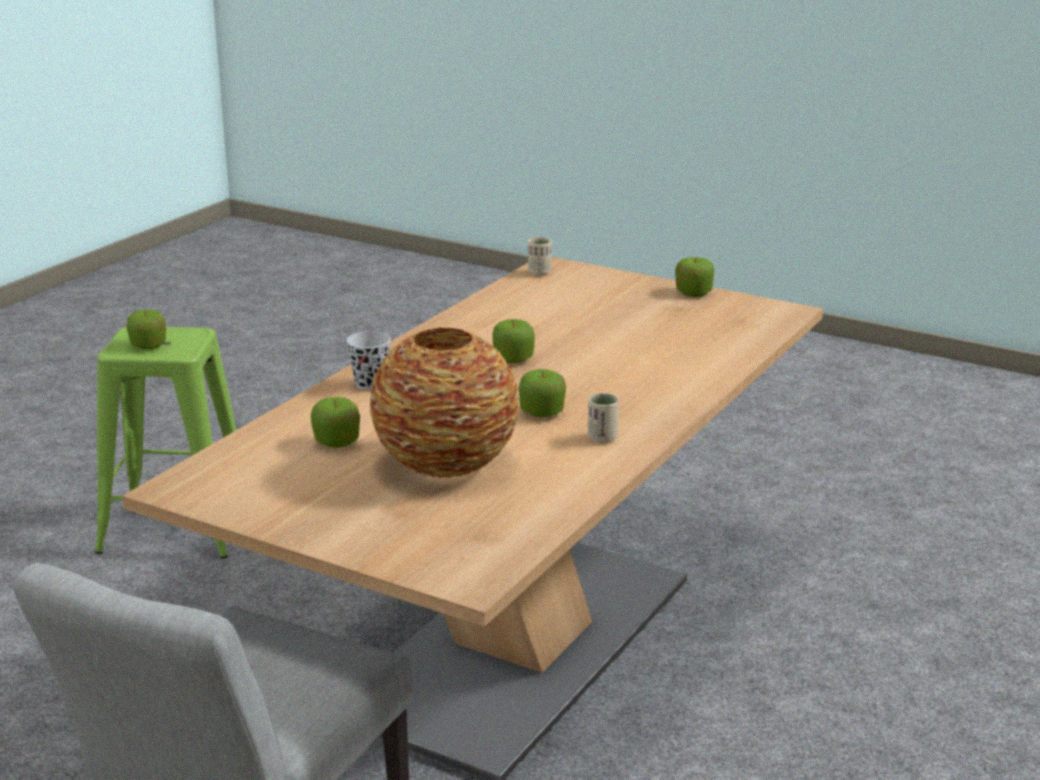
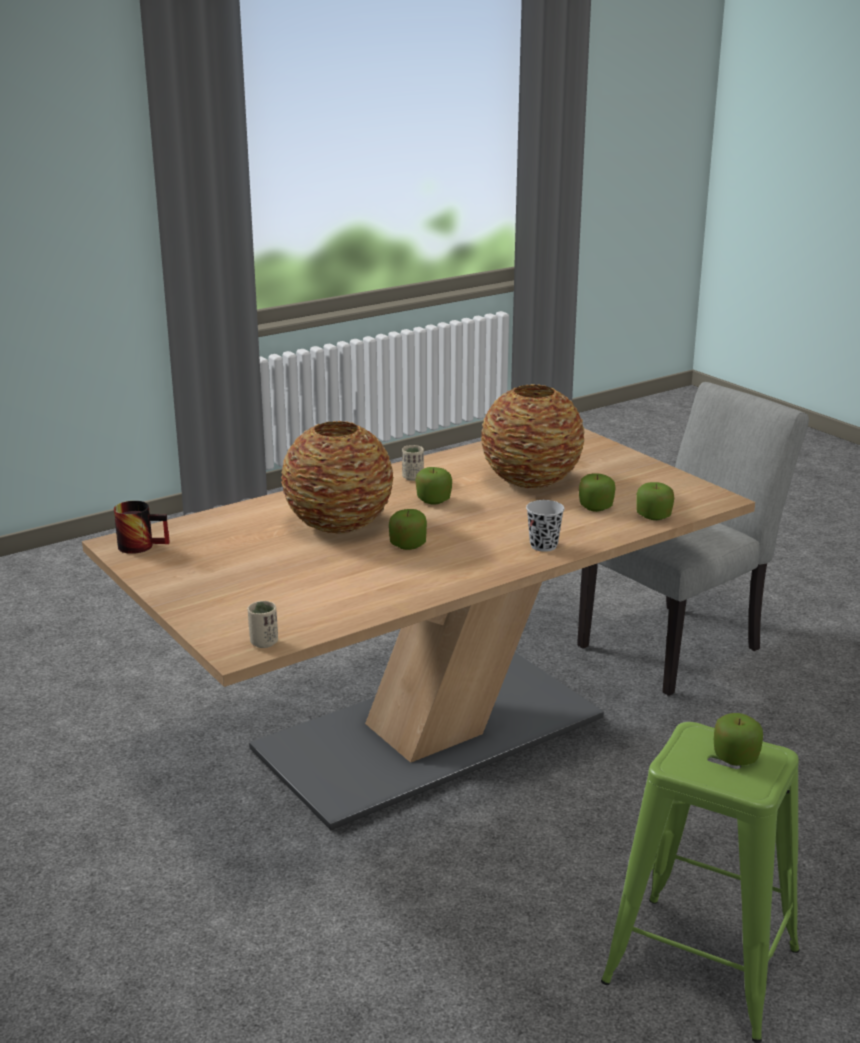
camera: 155 degrees left, 0 degrees up
(609, 365) = (339, 524): none -> vase
(693, 292) = (157, 580): apple -> apple (653, 516)
(762, 314) = (142, 545): none -> mug

